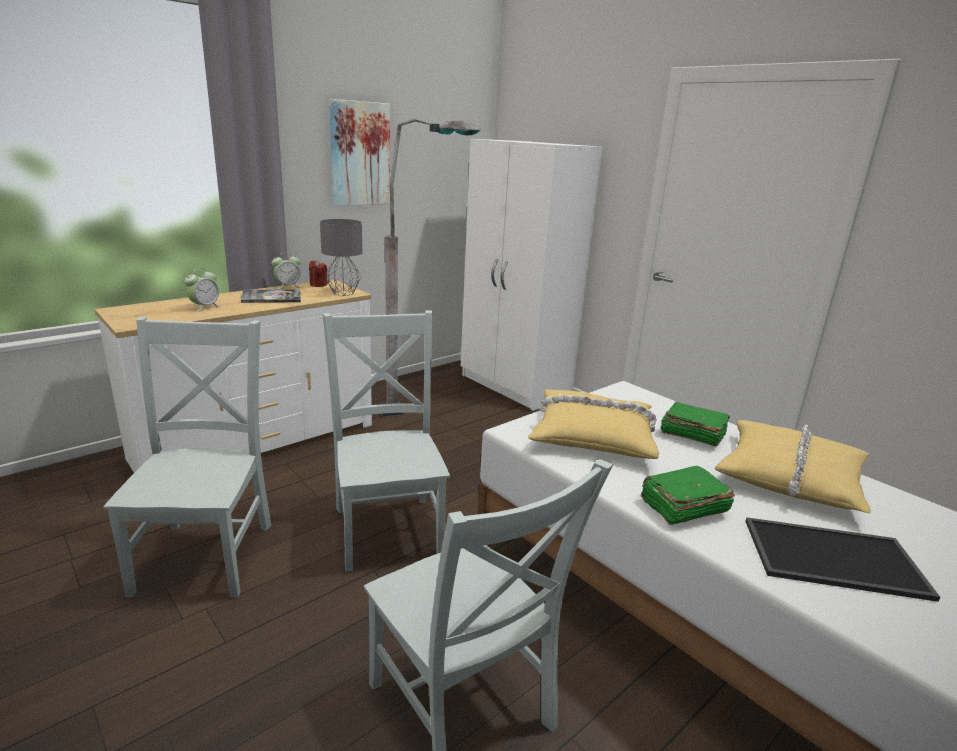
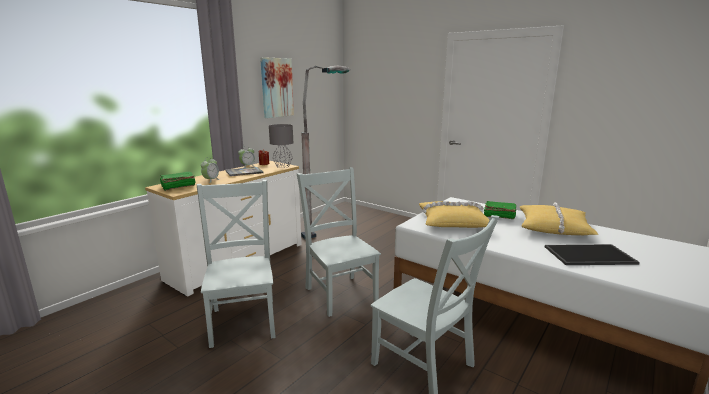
camera: 10 degrees left, 5 degrees down
(514, 386) = (372, 215): white wardrobe -> none
(682, 507) = (513, 245): green book -> green book (178, 186)

